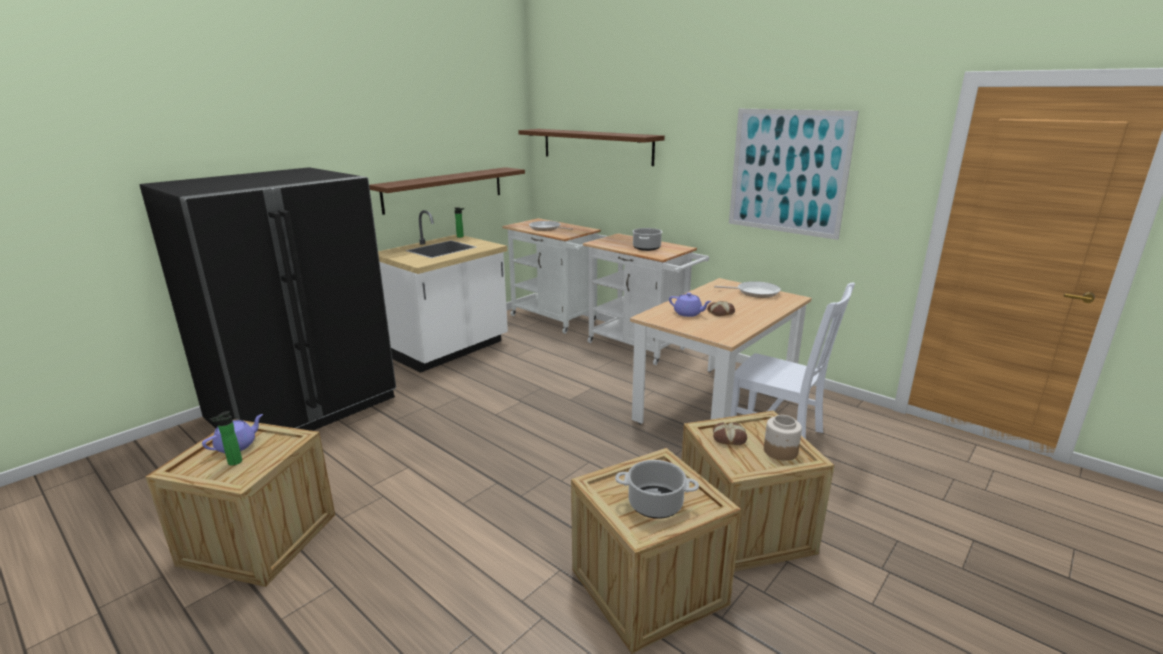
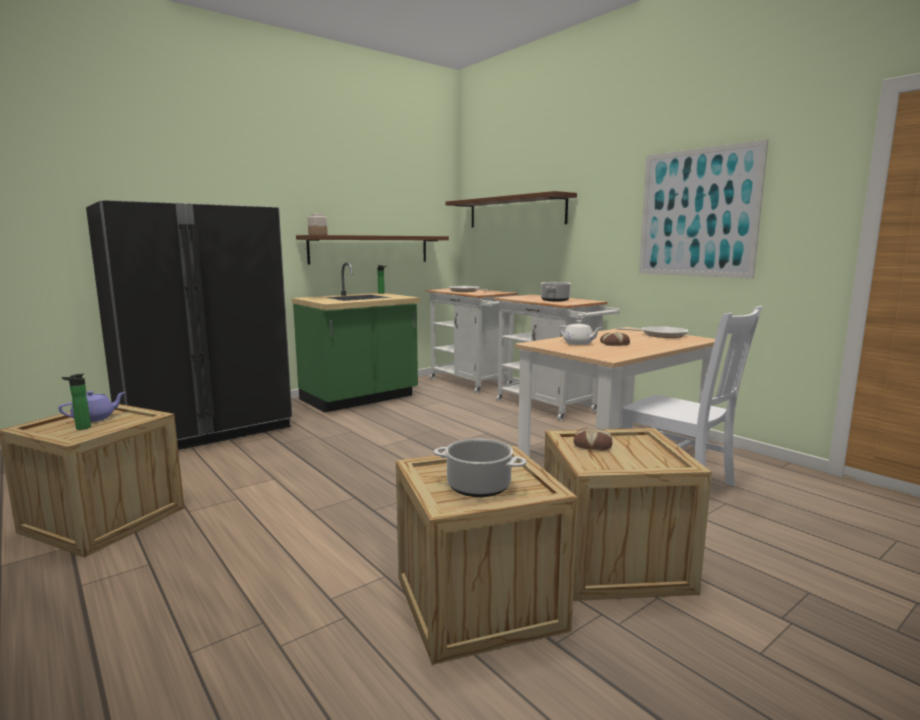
camera: 10 degrees right, 10 degrees down
(449, 349) = (359, 398): white counter -> green counter
(688, 313) = (579, 343): purple teapot -> white teapot
(780, 451) = (649, 458): jar -> jar (317, 234)

